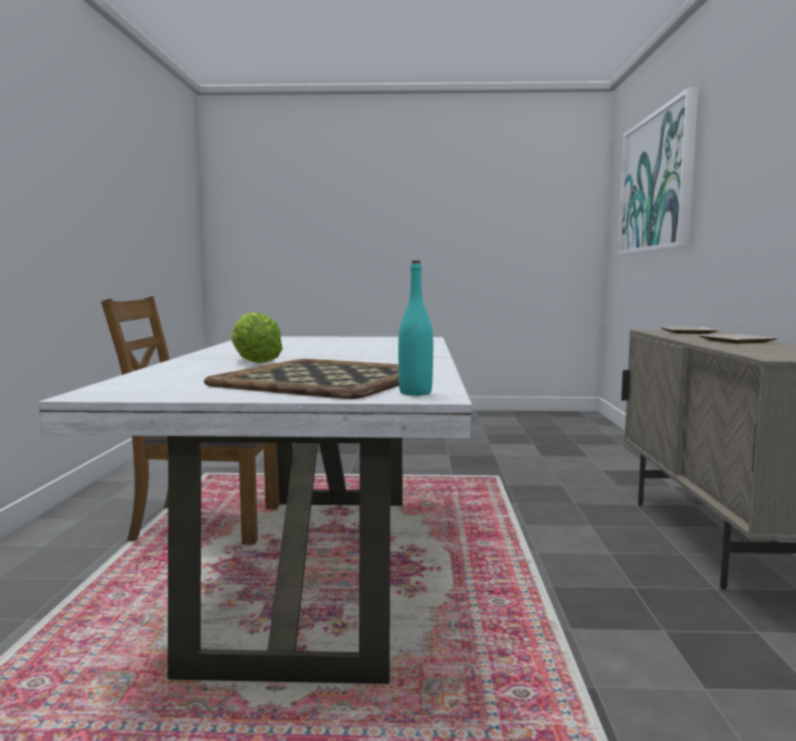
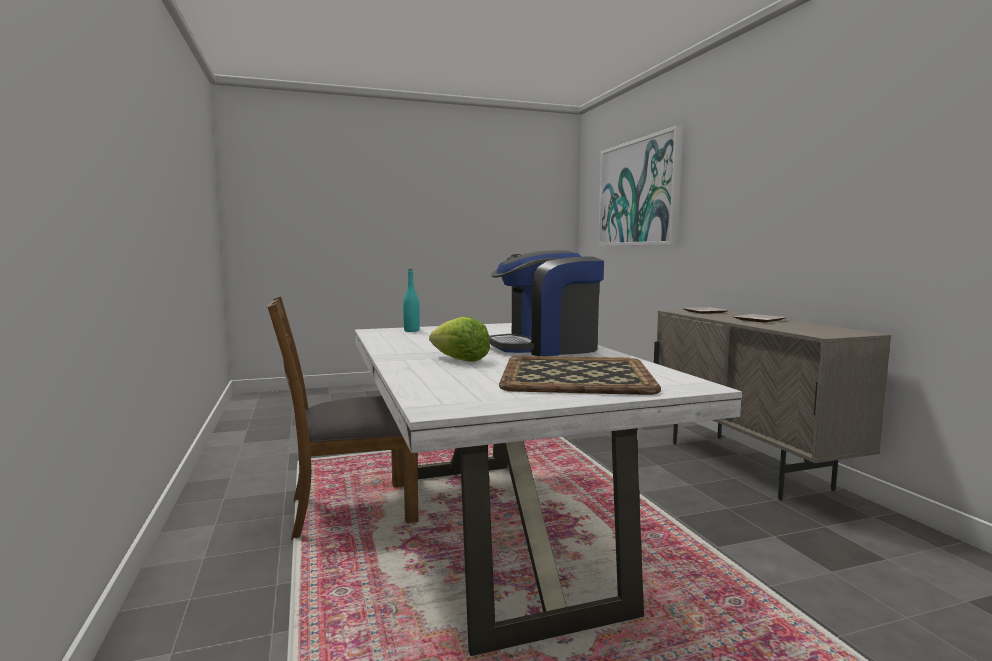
camera: 20 degrees left, 0 degrees up
(380, 357) = (546, 348): none -> coffee machine
(415, 393) = (679, 384): turquoise bottle -> turquoise bottle (411, 331)

